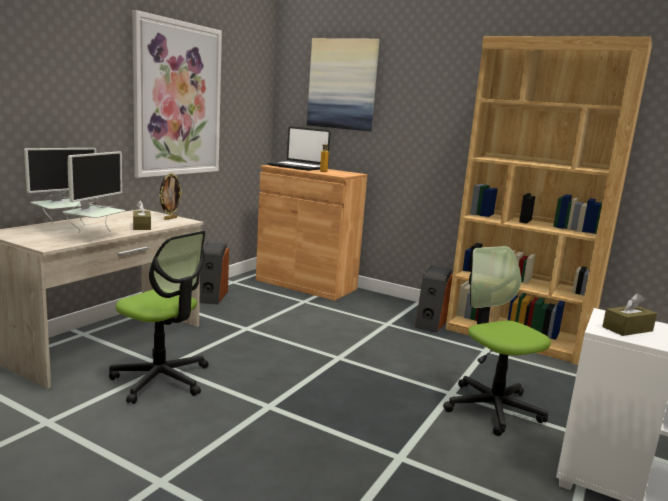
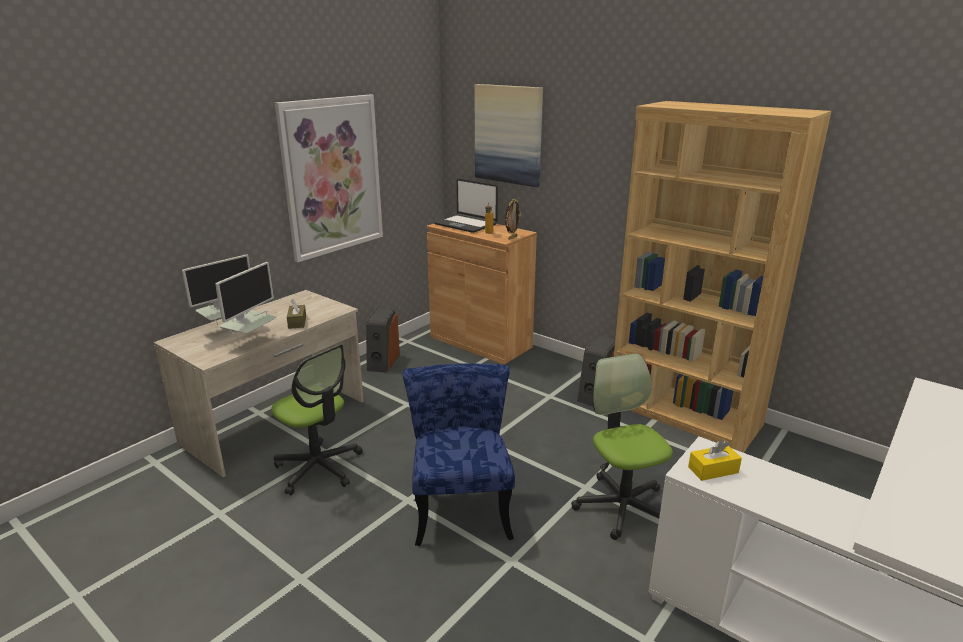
camera: 10 degrees right, 10 degrees up
(170, 218) = (327, 306): picture frame -> picture frame (512, 238)
(328, 409) = (461, 504): none -> blue chair
(627, 329) = (713, 470): brown tissue box -> yellow tissue box

